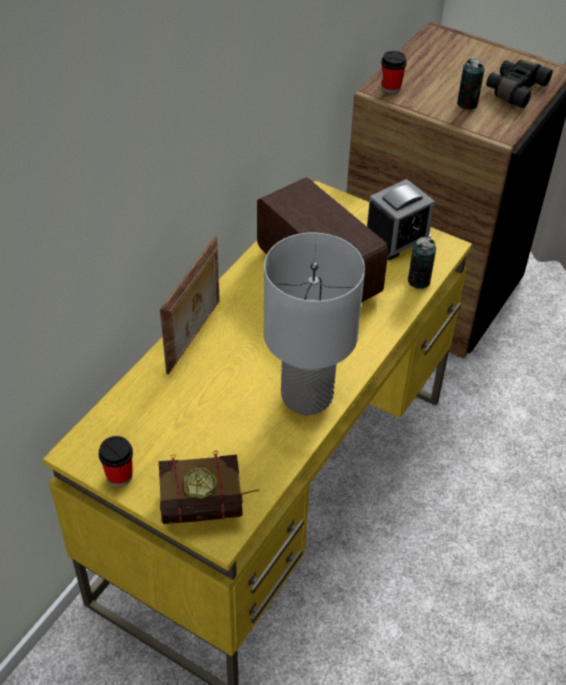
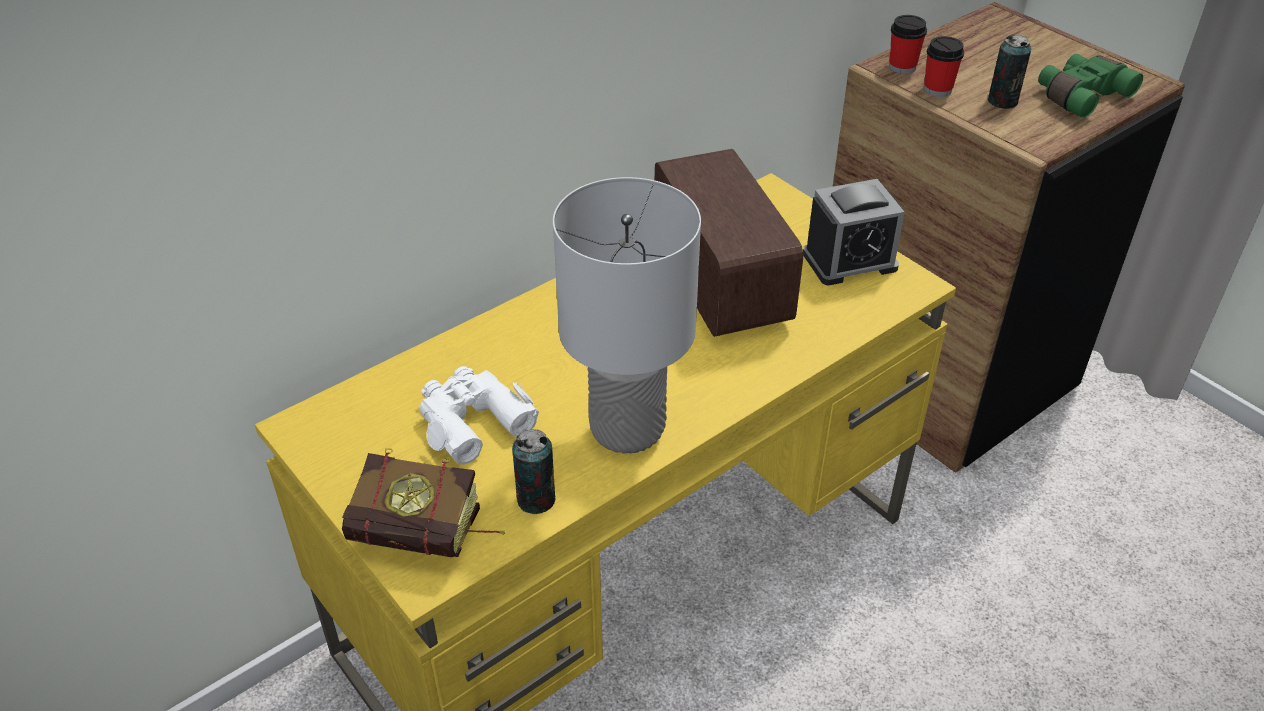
camera: 20 degrees right, 5 degrees down
(119, 476) = (335, 468): cup -> cup (937, 90)
(195, 337) = (521, 324): picture frame -> none
(197, 417) = (472, 420): none -> white binoculars
(419, 281) = (856, 319): can -> can (536, 500)
(514, 90) = (1080, 96): black binoculars -> green binoculars

